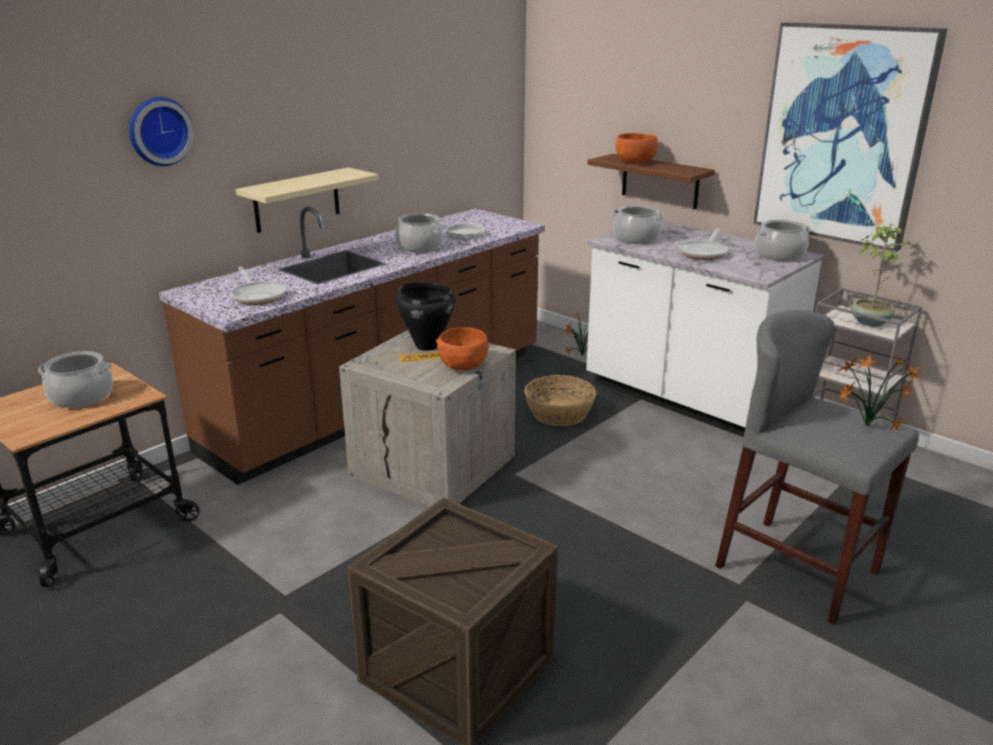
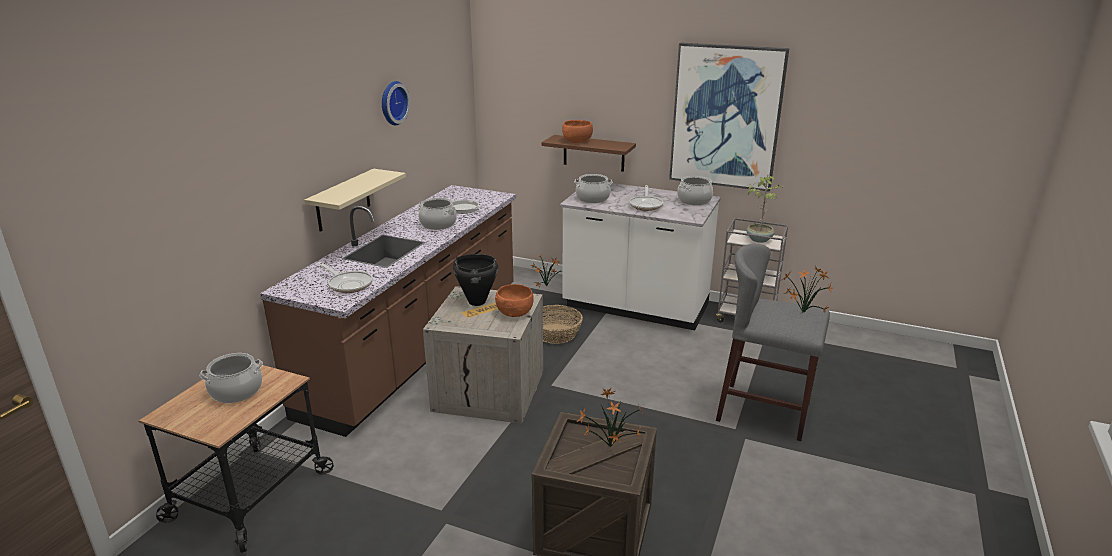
camera: 20 degrees left, 0 degrees up
(158, 131) = (253, 163): wall clock -> wall clock (392, 103)
(474, 555) = (608, 446): none -> potted plant

